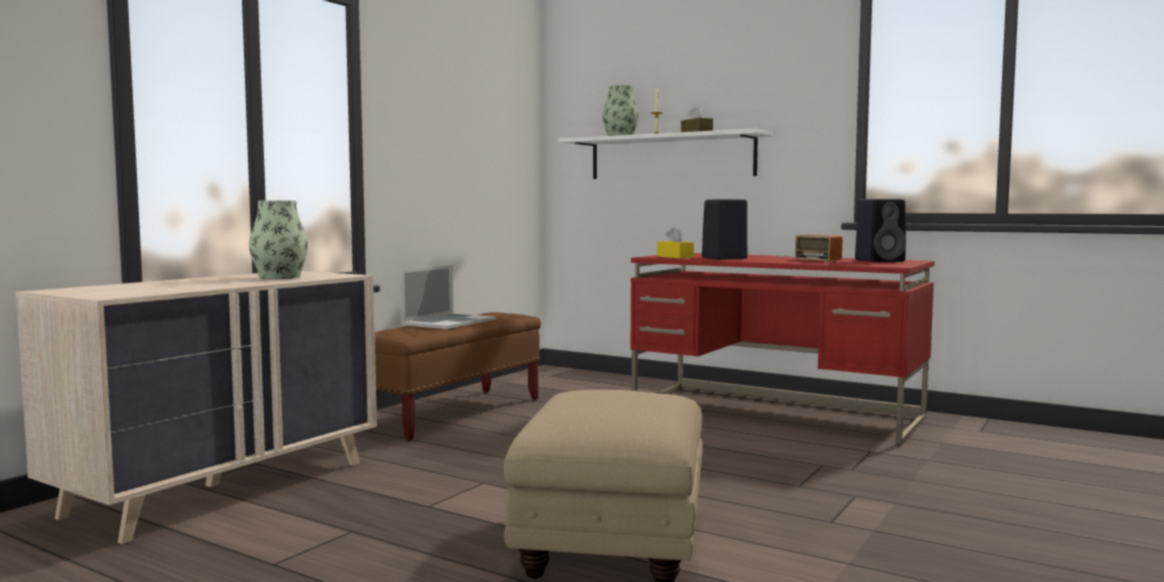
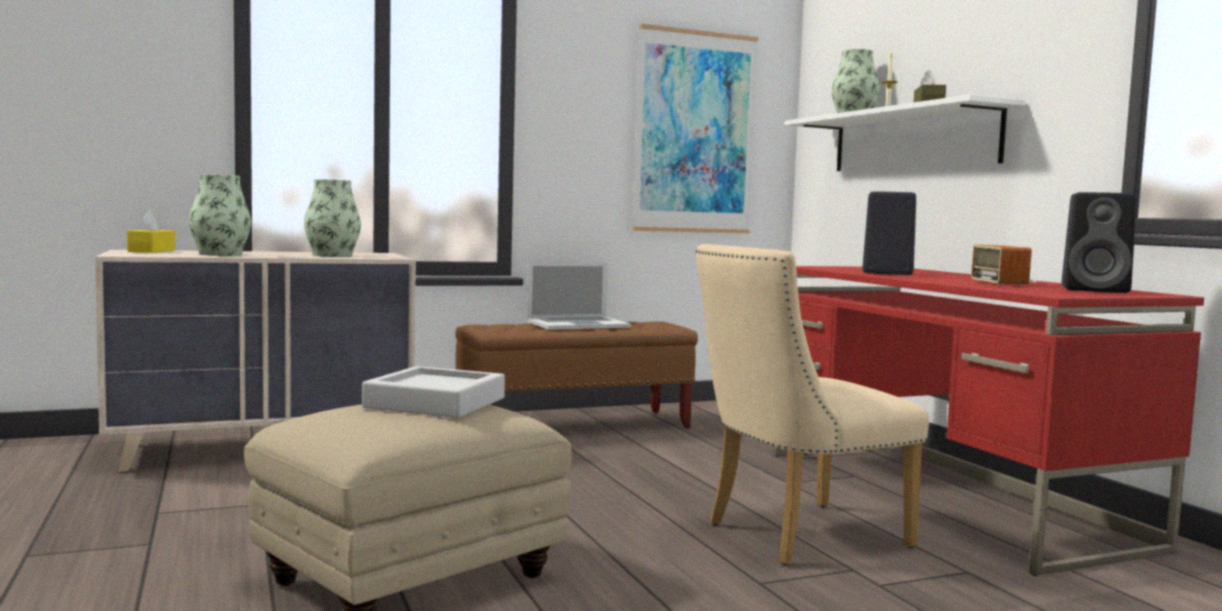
camera: 35 degrees right, 0 degrees up
(186, 286) = (220, 254): none -> vase
(483, 147) = (694, 132): none -> picture
(610, 394) = (435, 403): none -> grey tray
(675, 257) = (837, 268): yellow tissue box -> yellow tissue box (151, 251)
(754, 454) = (793, 536): none -> beige chair

